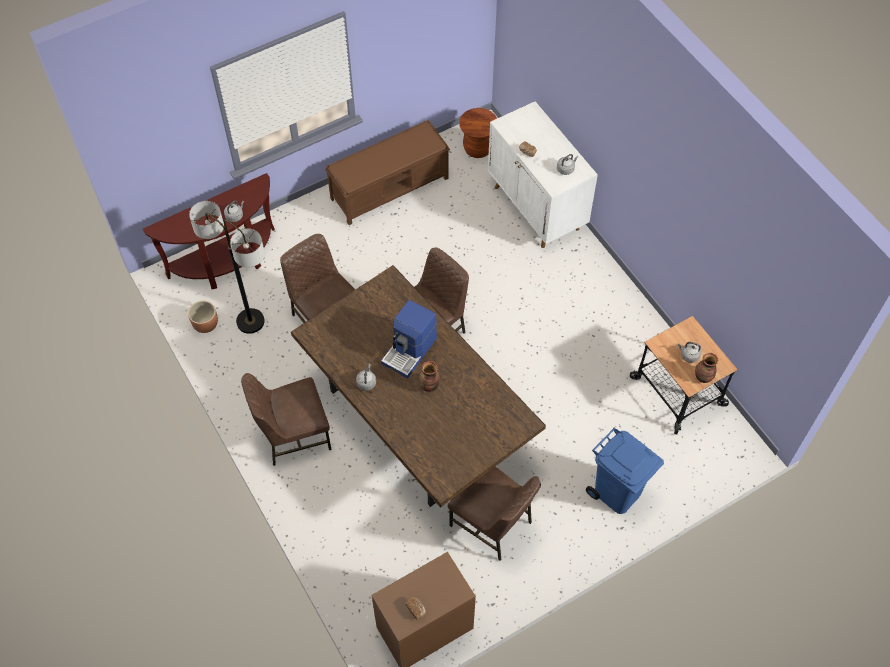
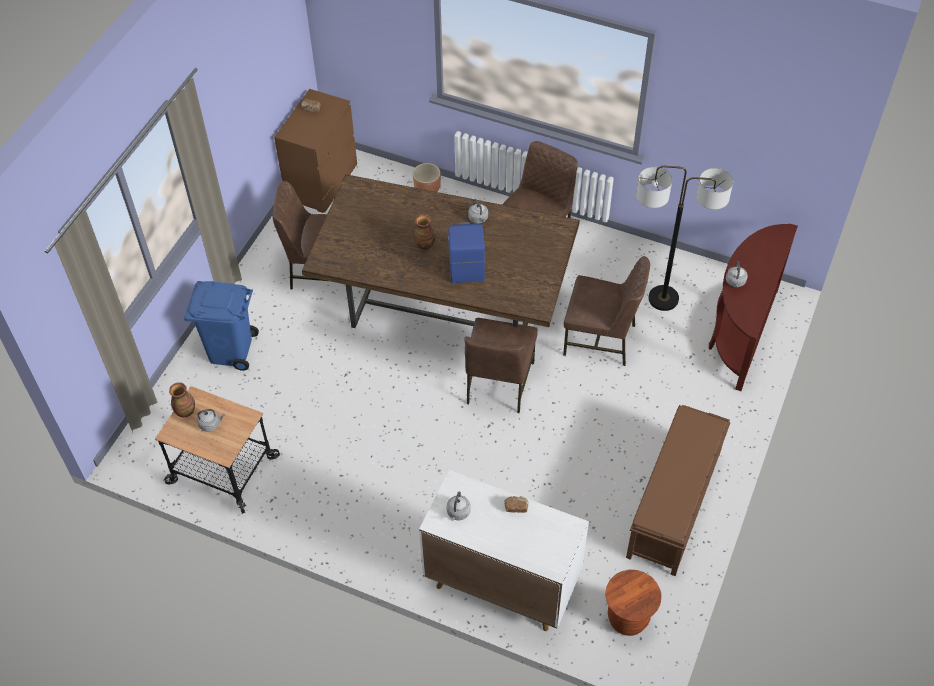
camera: 145 degrees right, 5 degrees down
(205, 324) = (697, 274): brown planter -> brown planter (427, 189)

